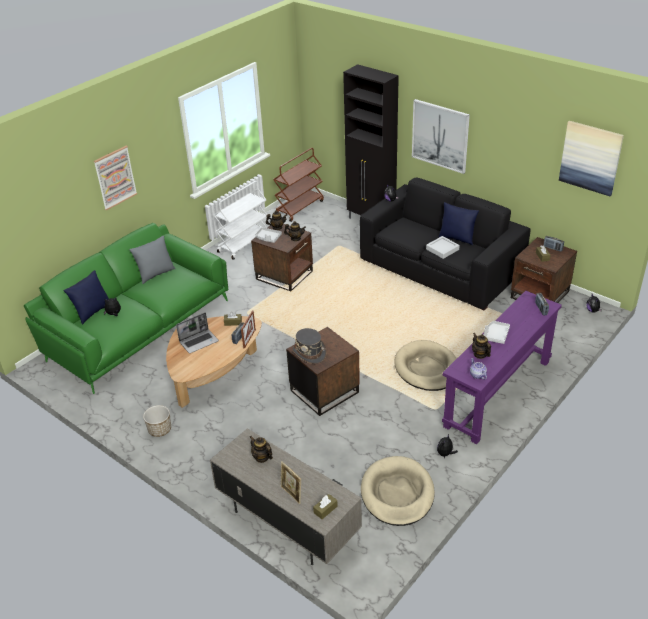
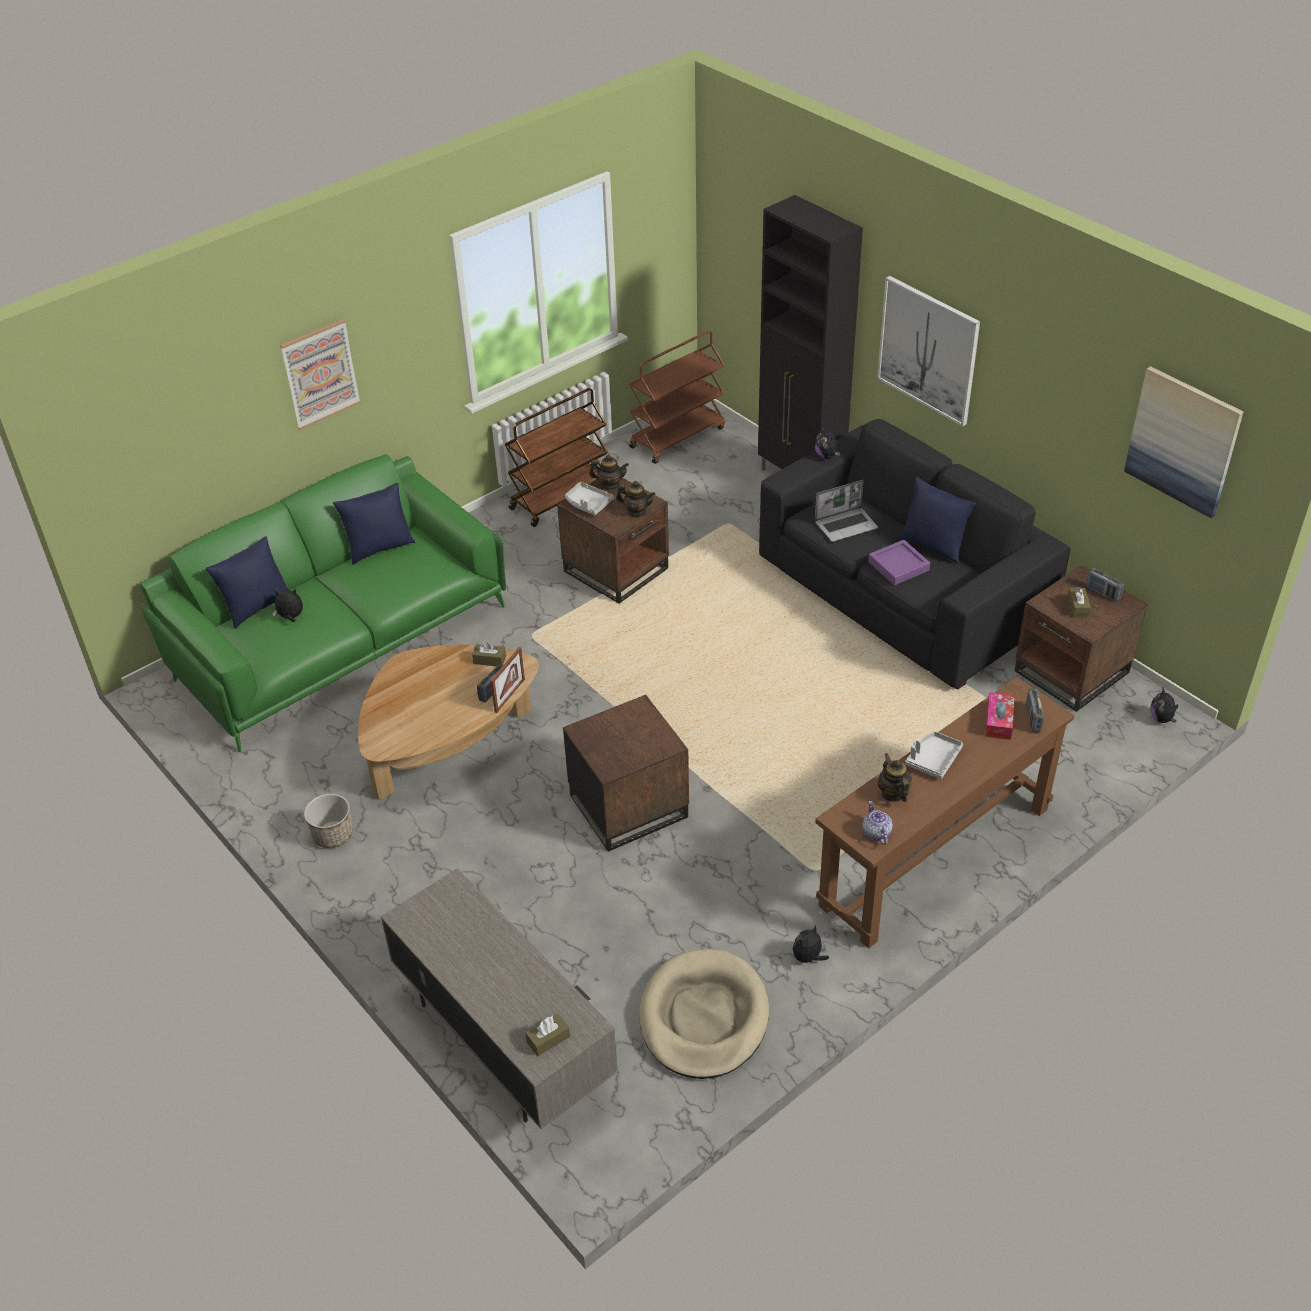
camera: 10 degrees right, 5 degrees up
(155, 274) = (379, 548): grey pillow -> blue pillow
(199, 341) = (423, 688): laptop -> laptop (846, 525)
(244, 243) = (560, 497): white cart -> brown cart
(262, 457) = (467, 926): teapot -> none
(291, 494) = (499, 1002): picture frame -> none
(309, 353) = (600, 741): grey hat -> none
(427, 368) = (821, 789): beige dog bed -> none
(442, 249) = (898, 566): grey tray -> purple tray
(497, 393) = (935, 856): purple console table -> brown console table
(523, 312) = (998, 721): none -> tissue box

